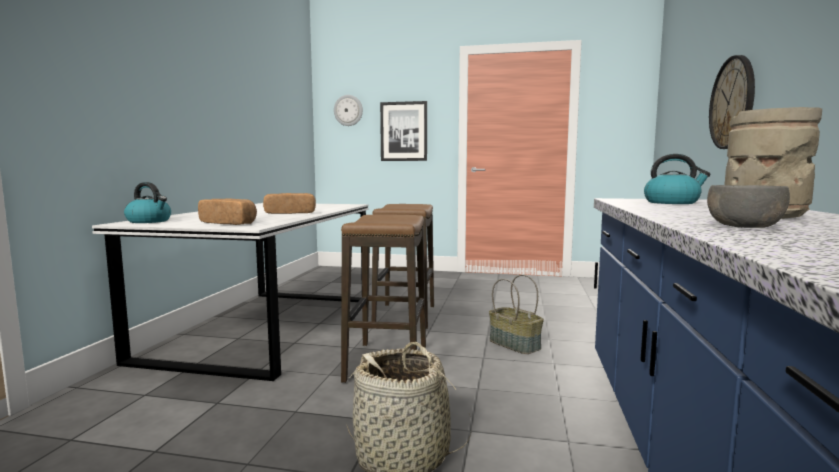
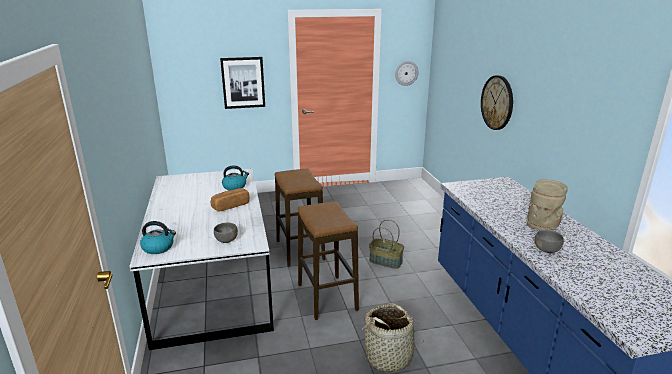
camera: 25 degrees left, 15 degrees up
(229, 223) = (226, 240): bread -> grey bowl
(348, 110) = (189, 65): wall clock -> wall clock (406, 73)
(672, 202) = (488, 193): kettle -> kettle (235, 187)

